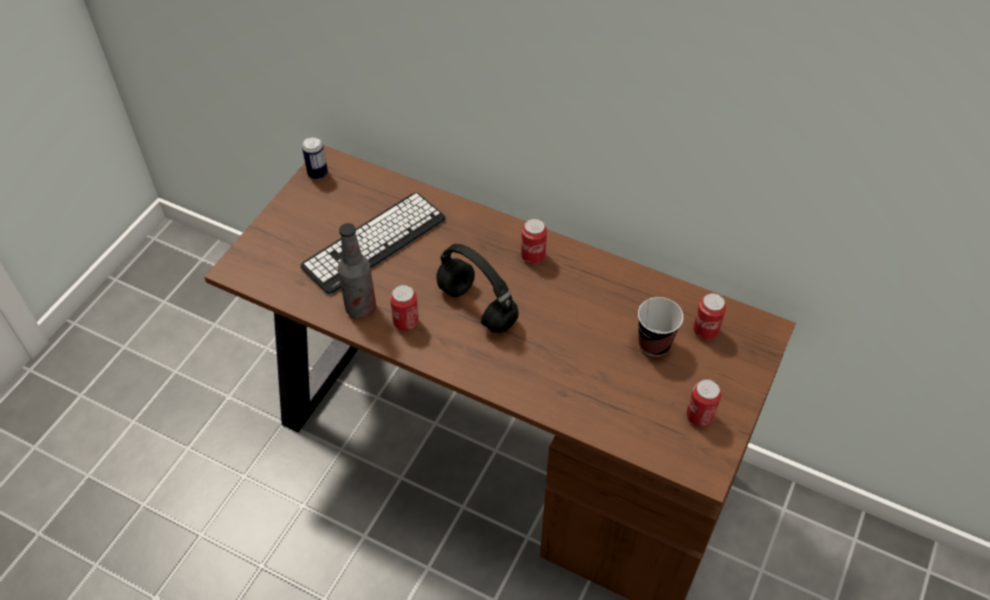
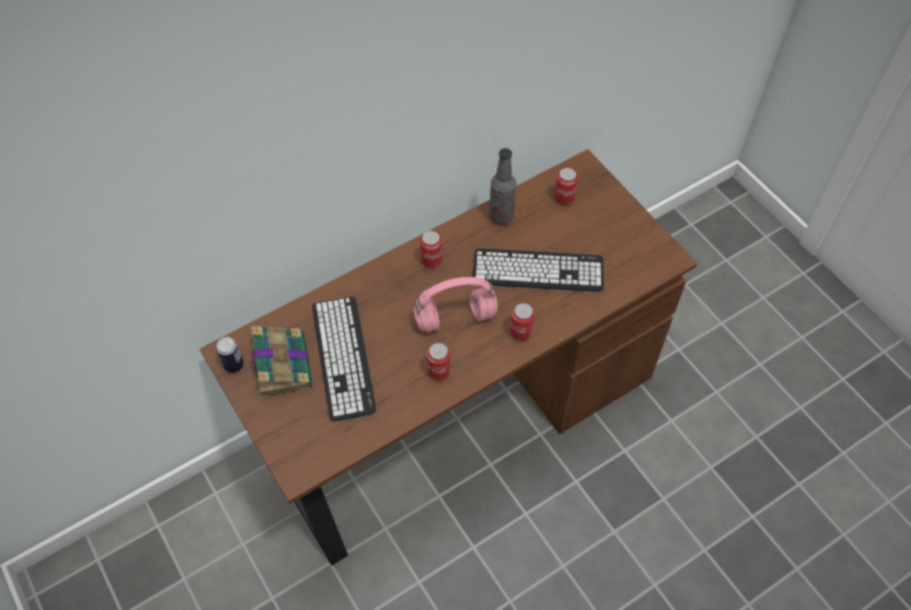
camera: 60 degrees left, 5 degrees up
(339, 204) = (281, 364): none -> book
(361, 308) = (404, 396): bottle -> bottle (501, 216)
(478, 307) = (456, 318): black headphones -> pink headphones
(588, 350) = (538, 271): none -> keyboard
(654, 344) = (557, 231): cup -> none
(699, 416) = (628, 239): can -> can (521, 332)

